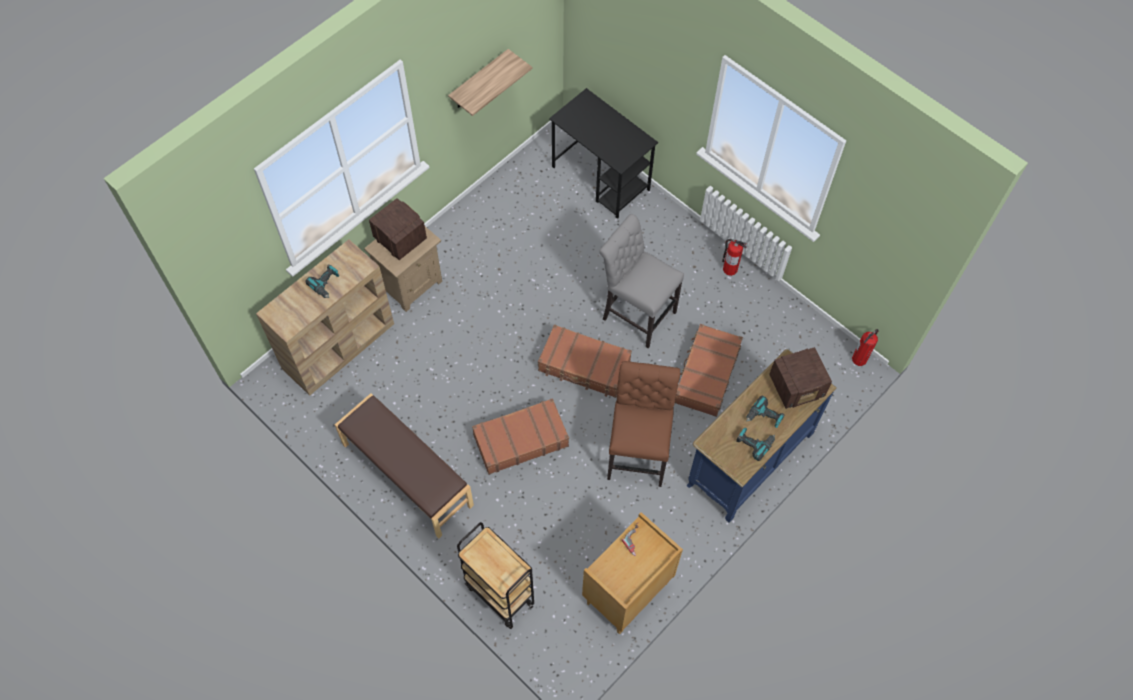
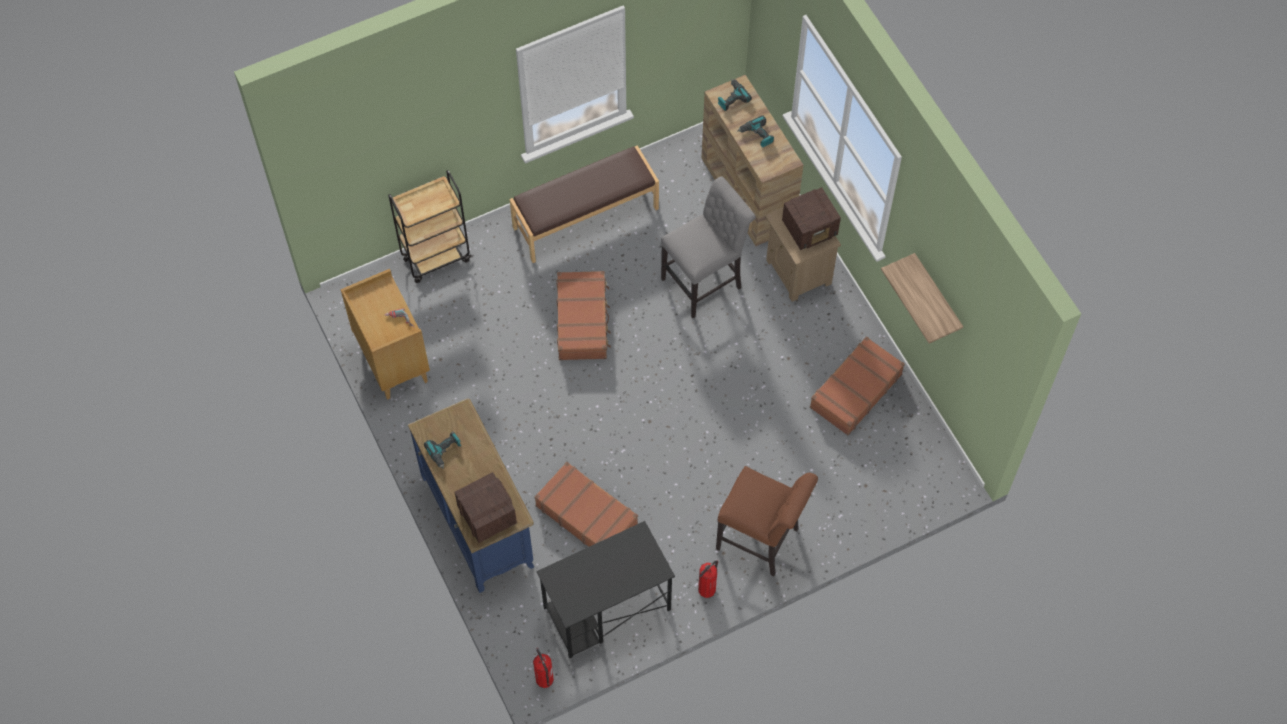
camera: 110 degrees right, 0 degrees up
(584, 366) = (641, 402): brown suitcase -> brown suitcase (855, 391)
(601, 179) = (875, 497): black desk -> black desk (606, 609)
(636, 313) = (685, 472): grey stool -> grey stool (705, 282)
(638, 451) = (527, 420): brown stool -> brown stool (761, 542)
(764, 417) = (467, 471): power drill -> power drill (731, 98)
(797, 386) = (487, 514): radio -> radio turned 150 degrees clockwise

